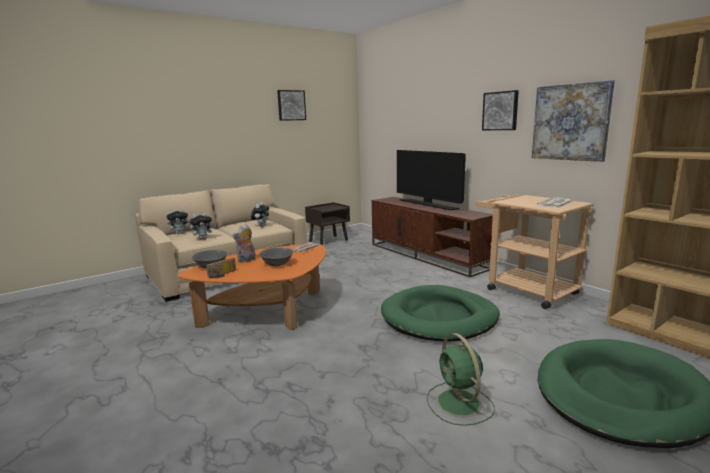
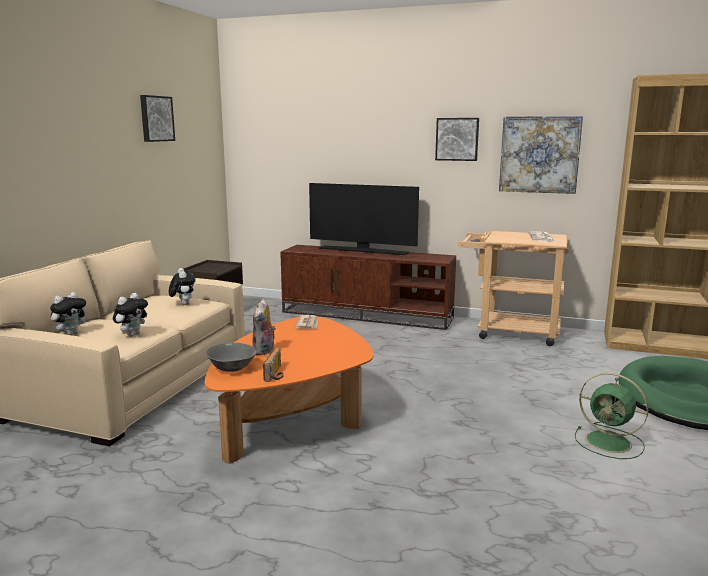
camera: 35 degrees left, 0 degrees up
(276, 264) = (314, 347): grey bowl -> none
(439, 317) = (481, 375): green dog bed -> none

